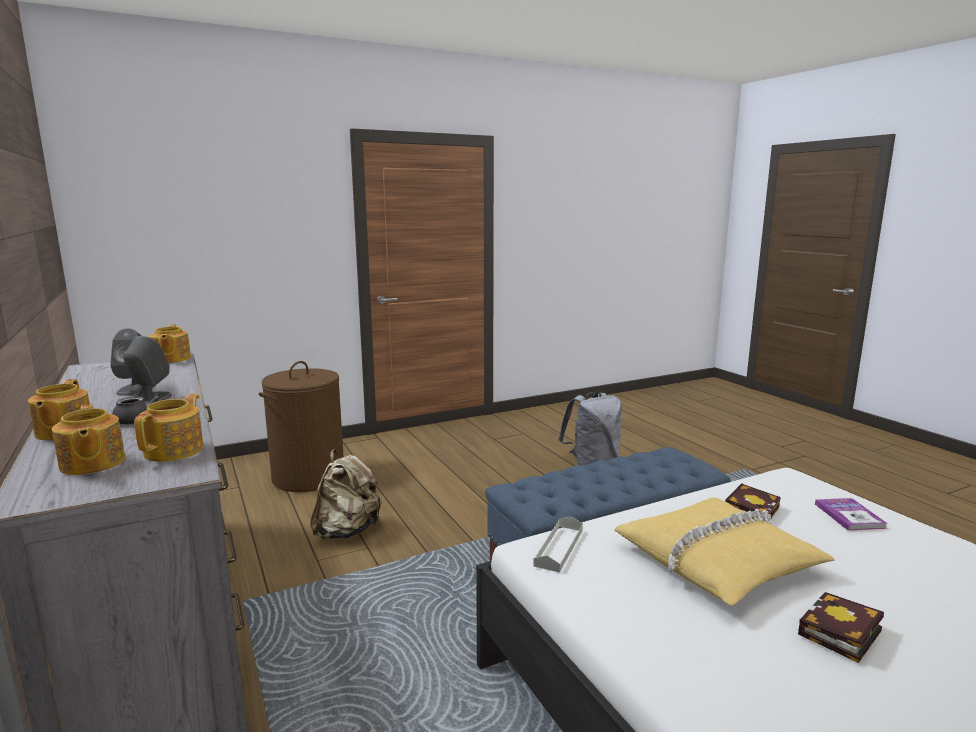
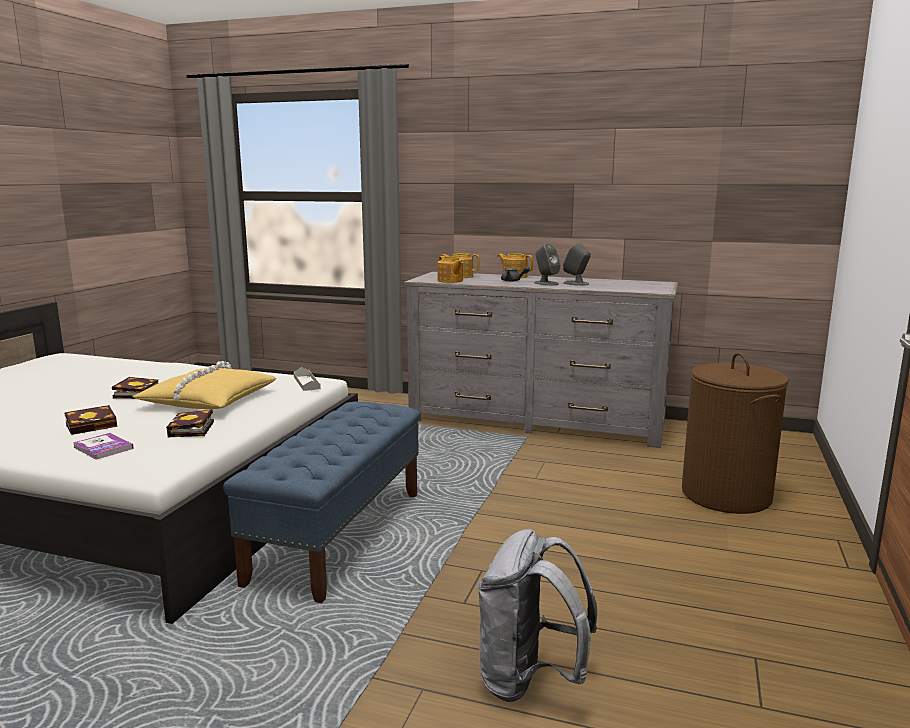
camera: 135 degrees right, 0 degrees up
(171, 359) = (656, 290): teapot -> none
(347, 531) = (574, 479): beige backpack -> none
(881, 565) = (94, 425): none -> book

